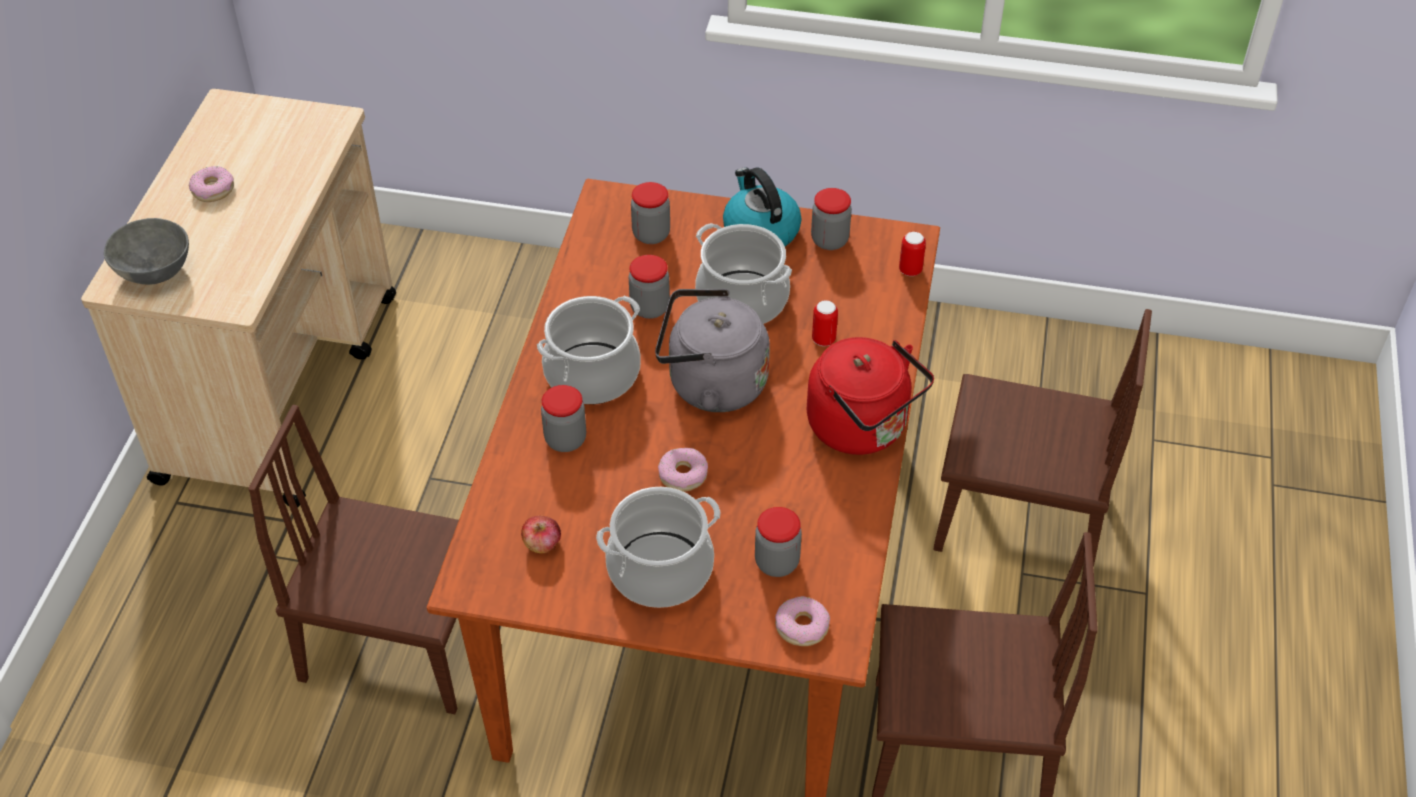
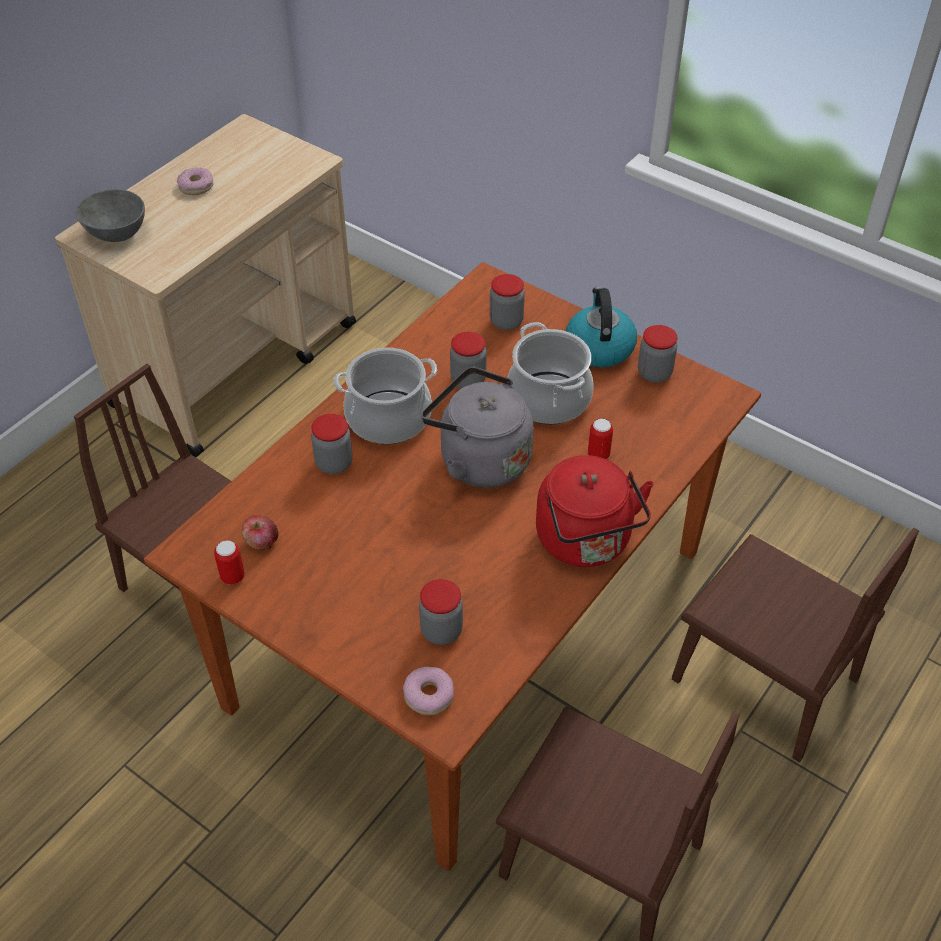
camera: 25 degrees right, 0 degrees up
(660, 569) = (341, 598): cooking pot -> none
(683, 474) = (409, 526): donut -> none
(910, 270) = (711, 421): can -> can (232, 577)

